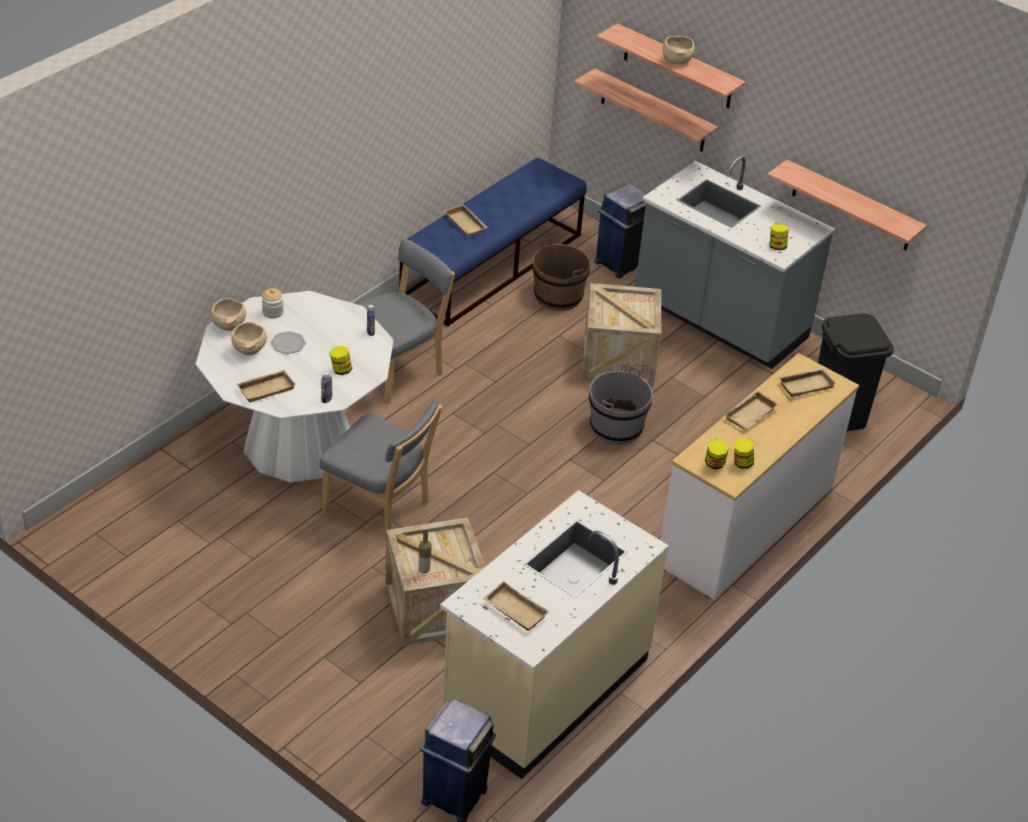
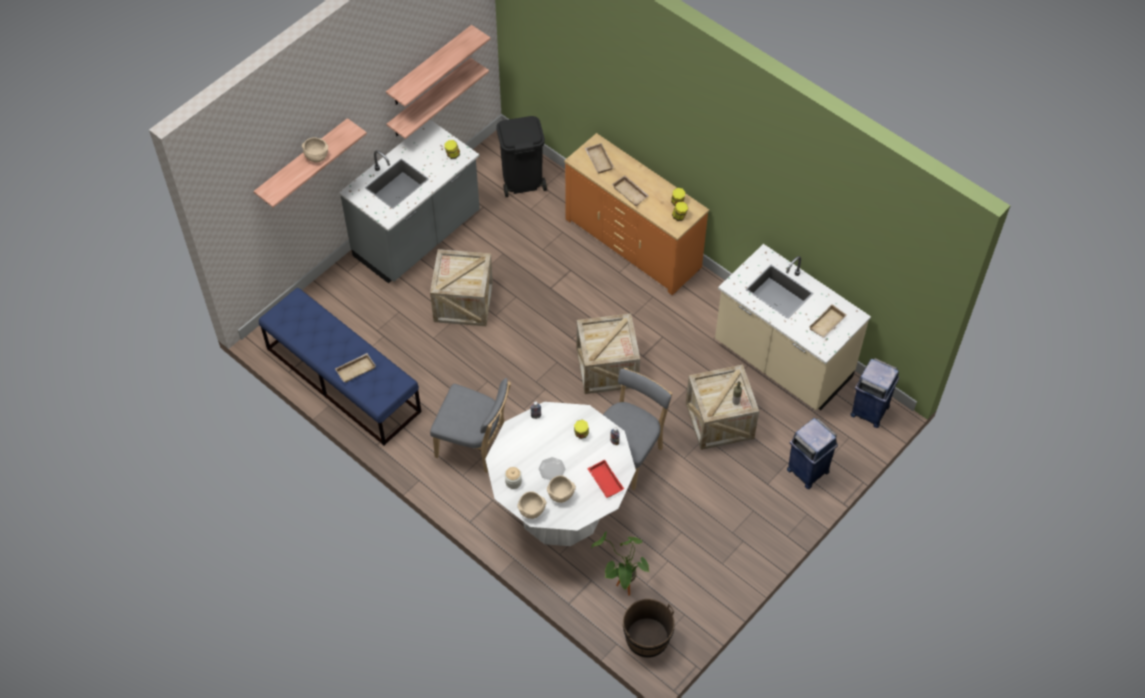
camera: 85 degrees left, 15 degrees up
(173, 497) = (622, 589): none -> potted plant
(266, 388) = (604, 481): beige tray -> red tray
(397, 370) = (474, 445): grey chair -> grey chair turned 150 degrees clockwise
(522, 492) = (607, 368): none -> crate
(558, 296) = (384, 336): brown bucket -> brown bucket (647, 638)
(616, 427) = (537, 308): grey bucket -> none
(619, 263) = (343, 293): blue trash can -> blue trash can (807, 470)
(653, 111) = (296, 204): shelf -> shelf (430, 67)
(747, 526) = (633, 243): white dresser -> orange dresser

